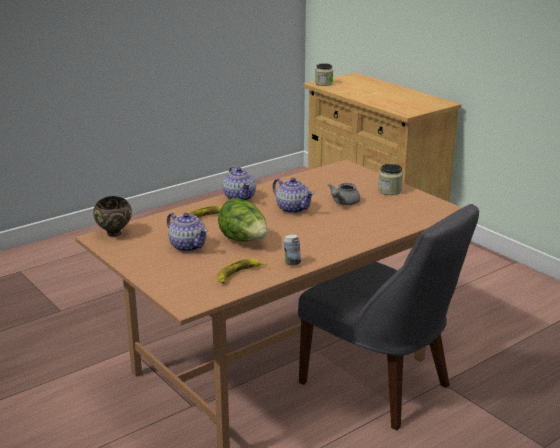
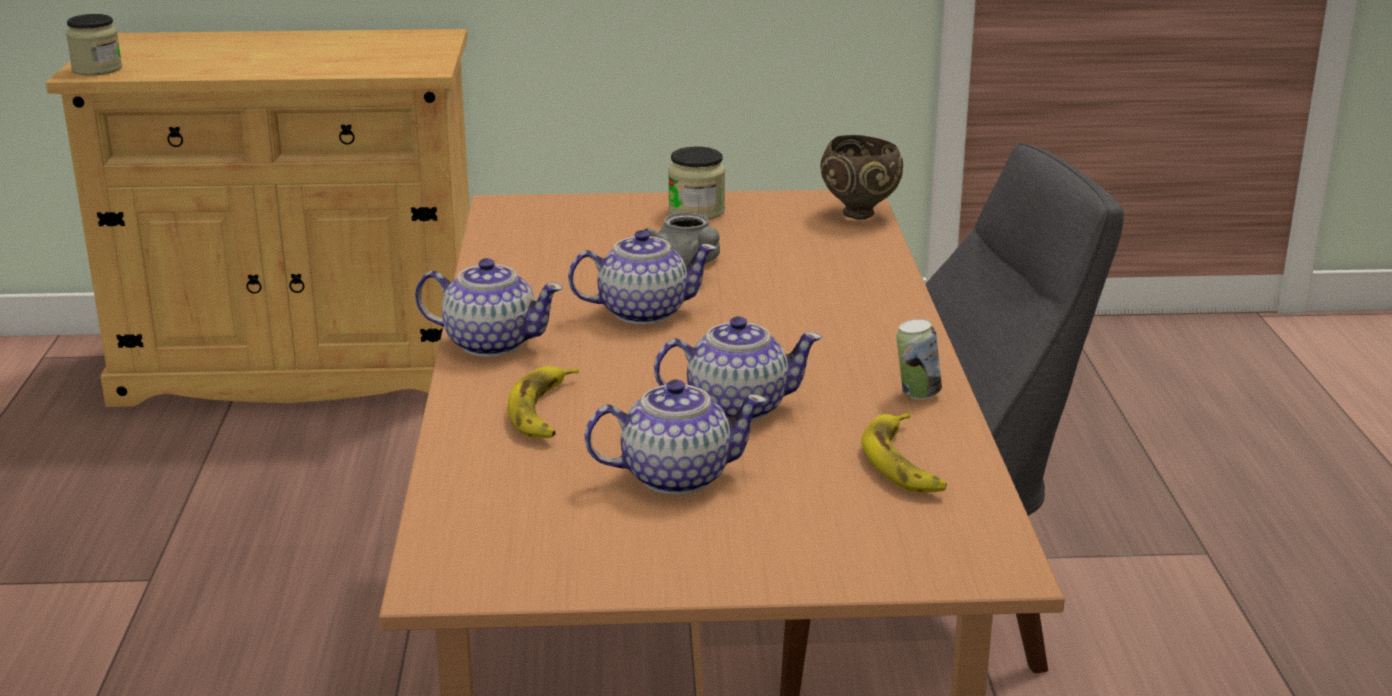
camera: 55 degrees left, 0 degrees up
(114, 234) = (458, 551): brown bowl -> brown bowl (861, 214)
(244, 241) = (736, 407): lettuce -> teapot

